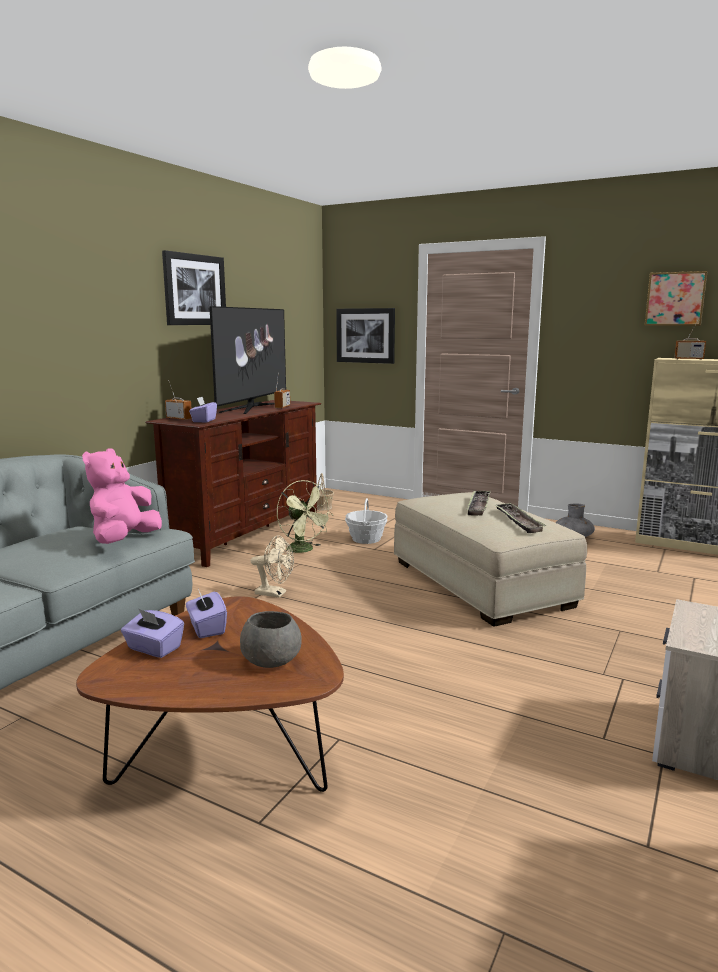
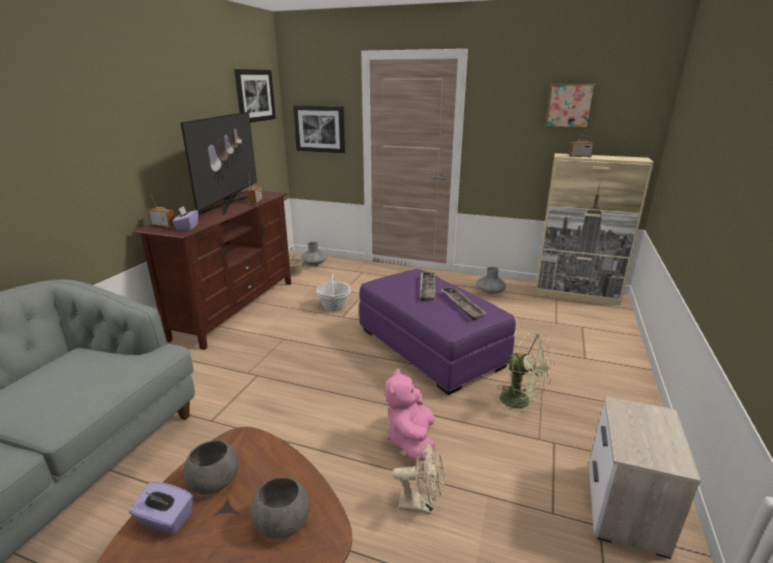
camera: 10 degrees left, 10 degrees up
(124, 540) = (124, 370): pink plush toy -> pink plush toy (411, 440)
(194, 290) = (164, 102): picture -> picture (255, 95)
(206, 628) = (215, 480): purple tissue box -> grey bowl
(275, 593) = (267, 376): beige fan -> beige fan (421, 504)
(304, 550) = (285, 323): green fan -> green fan (521, 402)
(348, 500) = (314, 264): none -> grey vase
(480, 583) = (430, 347): beige ottoman -> purple ottoman

